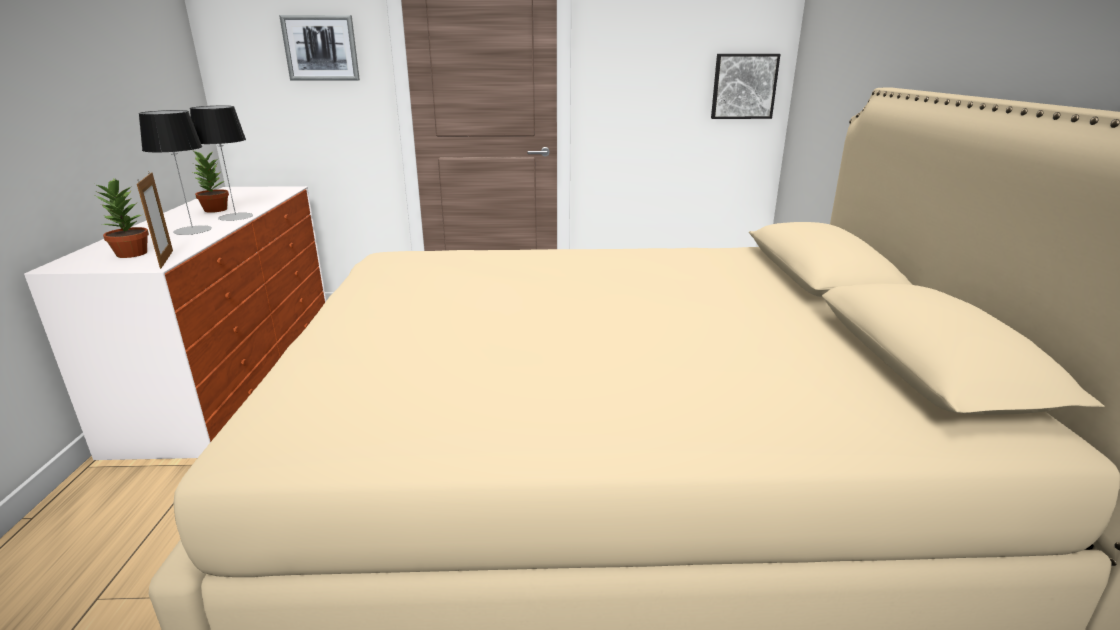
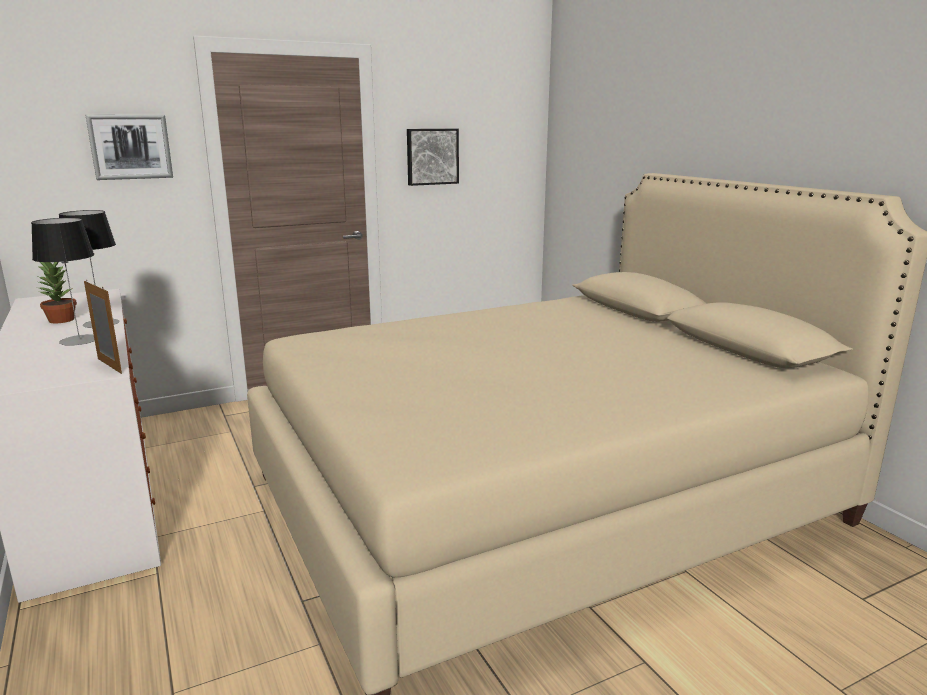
camera: 25 degrees left, 5 degrees down
(131, 254) = (57, 367): potted plant -> none
(743, 86) = (512, 171): picture -> picture (432, 156)

